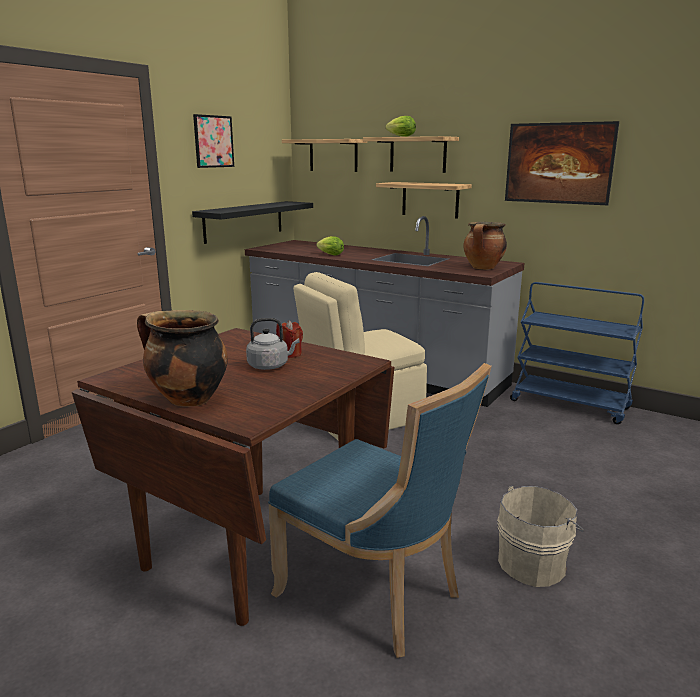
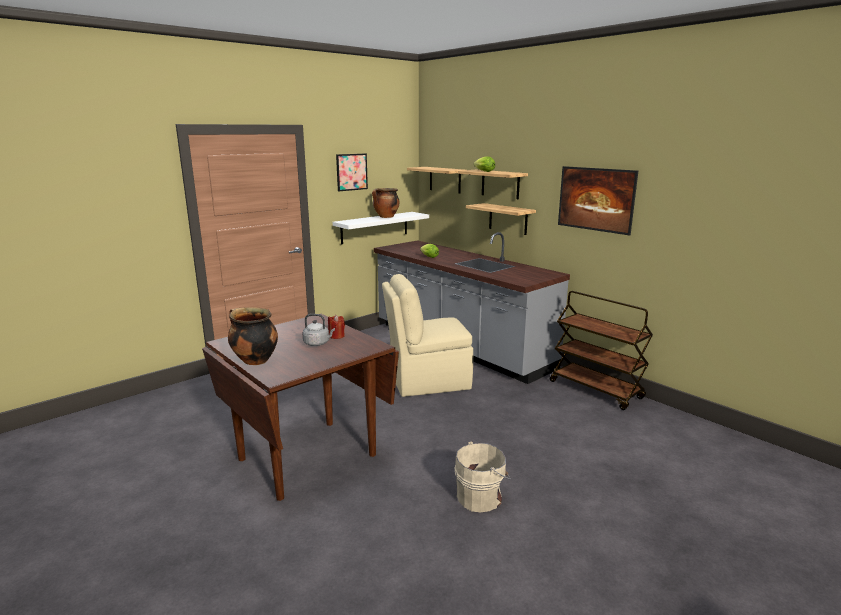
camera: 15 degrees right, 0 degrees up
(244, 221) = (374, 227): black shelf -> white shelf
(376, 594) = (366, 497): blue chair -> none
(483, 268) = (530, 277): cooking pot -> cooking pot (386, 217)
(570, 405) = (596, 390): blue cart -> brown cart

